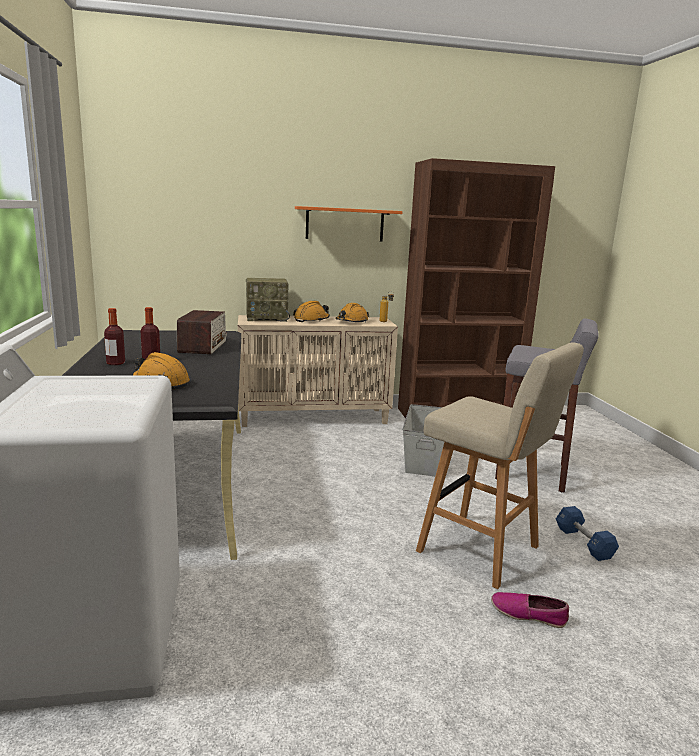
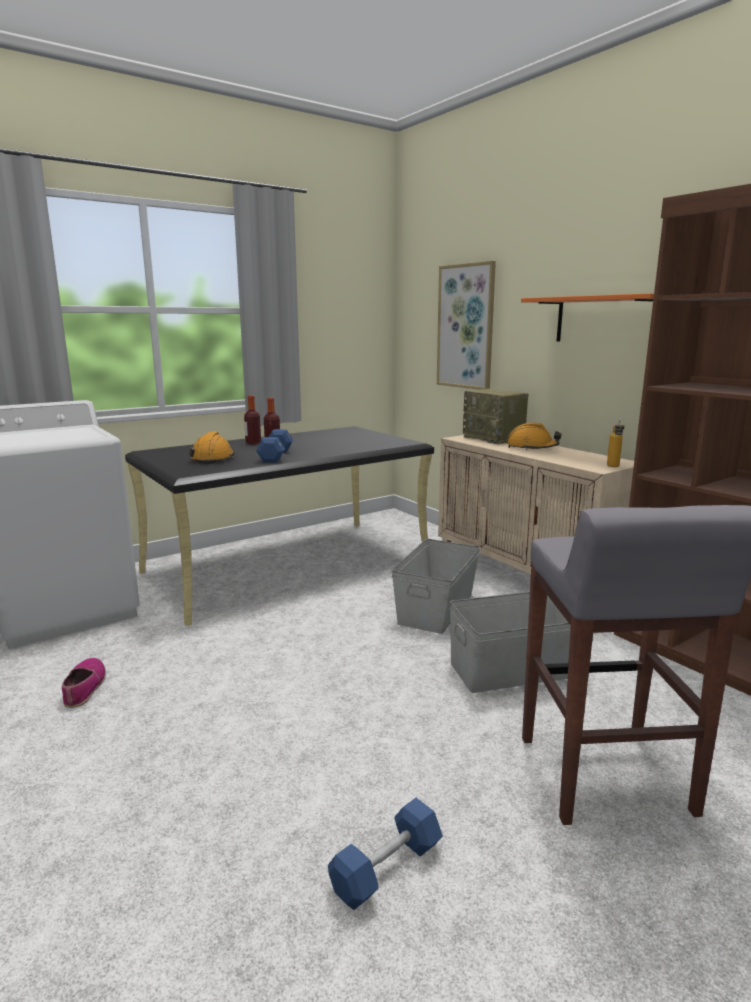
camera: 65 degrees right, 0 degrees up
(197, 366) = (275, 456): none -> blue dumbbell
(203, 224) = (466, 327): none -> picture
(203, 346) = (343, 447): radio -> none
(327, 454) = (437, 608): none -> grey storage box
(351, 322) = (566, 458): orange hard hat -> none
(482, 551) = (288, 760): beige stool -> none
(528, 614) = (153, 822): shoe -> shoe (84, 687)

